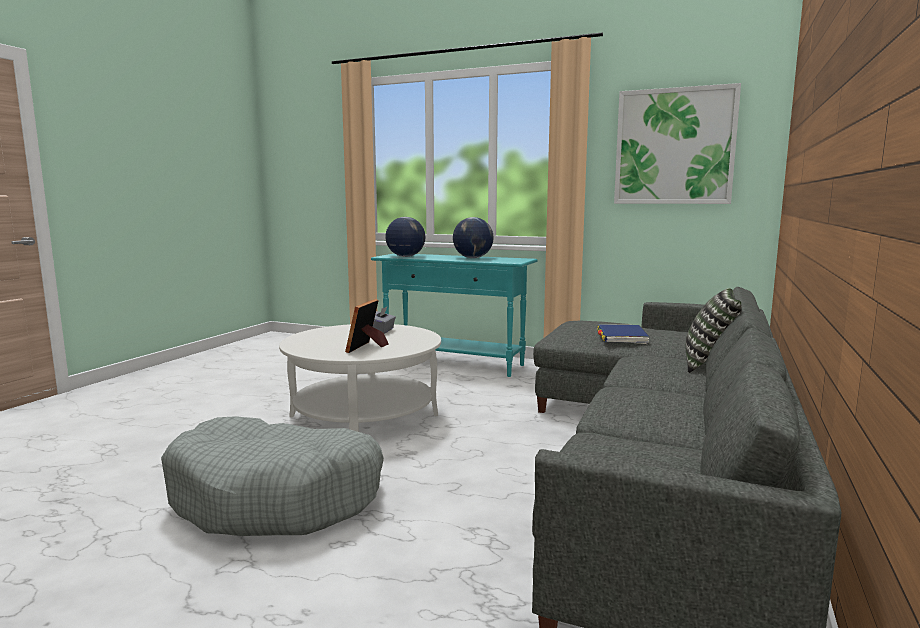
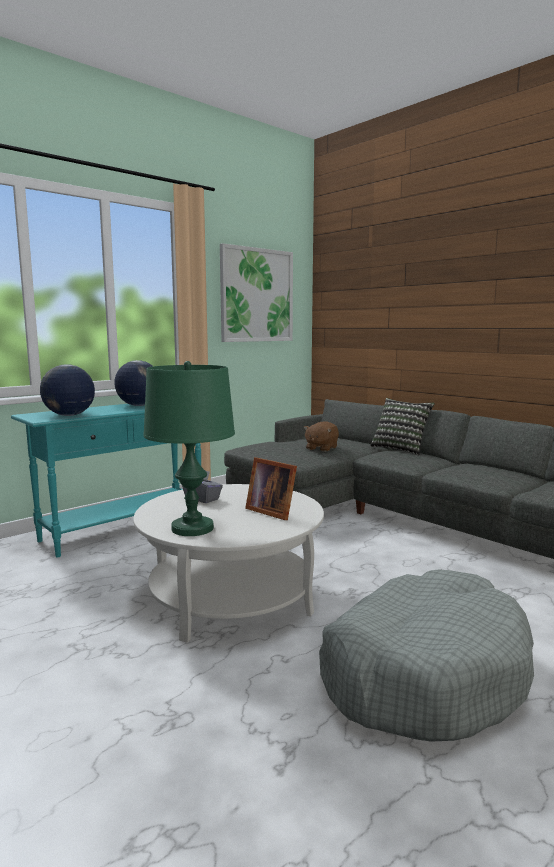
camera: 65 degrees left, 0 degrees up
(312, 338) = (193, 528): none -> green table lamp
(621, 337) = (321, 448): blue book -> brown plush toy

